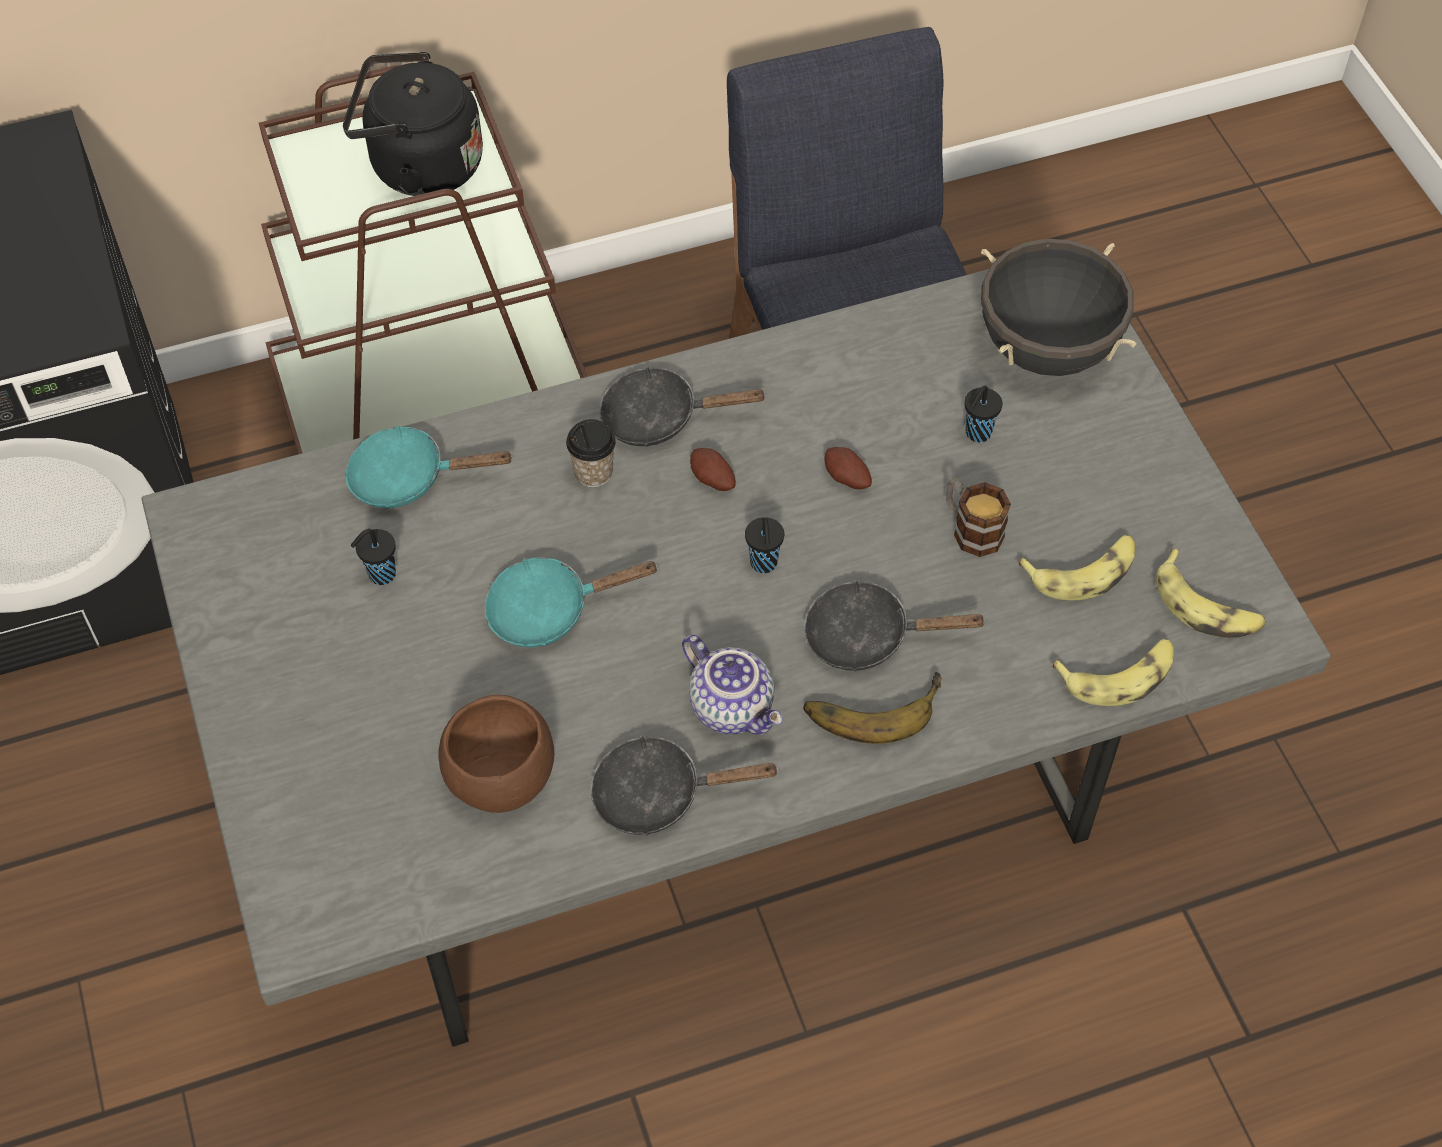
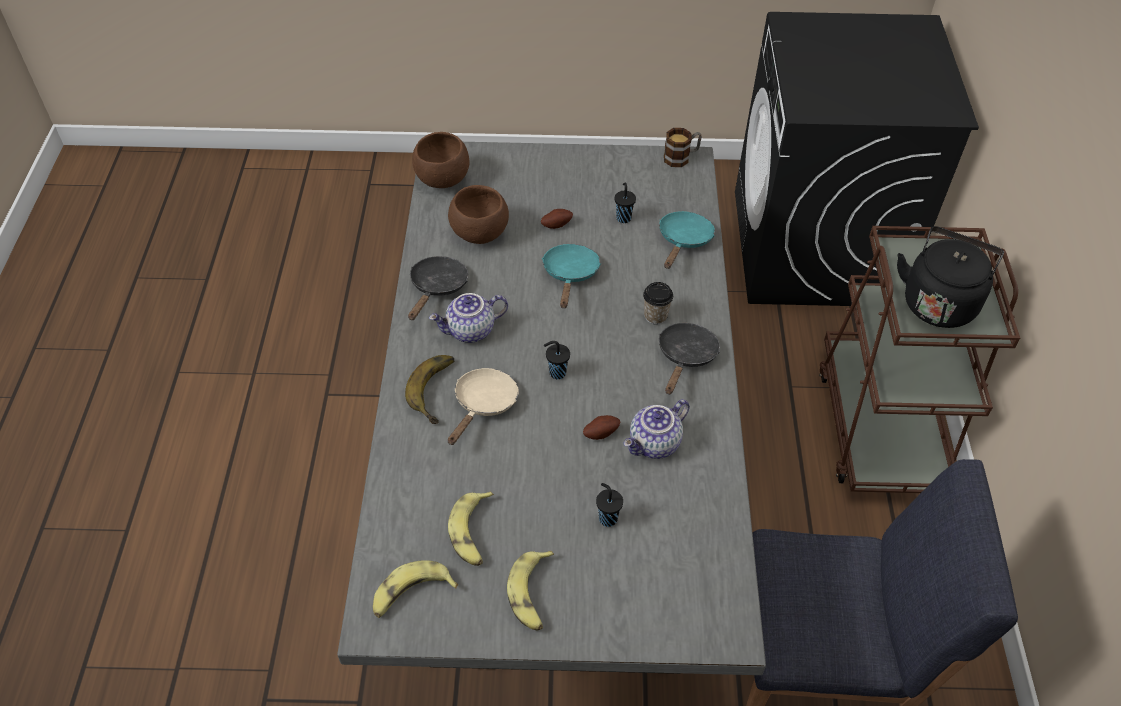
camera: 110 degrees right, 5 degrees down
(373, 900) = (442, 179): none -> brown bowl
(711, 480) = (627, 367): potato -> potato (556, 224)
(834, 413) = (655, 444): none -> teapot
(867, 636) = (483, 404): black frying pan -> beige frying pan
(971, 529) = (534, 484): mug -> mug (681, 157)
(1047, 349) = (666, 592): black cooking pot -> none
(1118, 675) = (390, 520): banana -> banana (532, 594)

